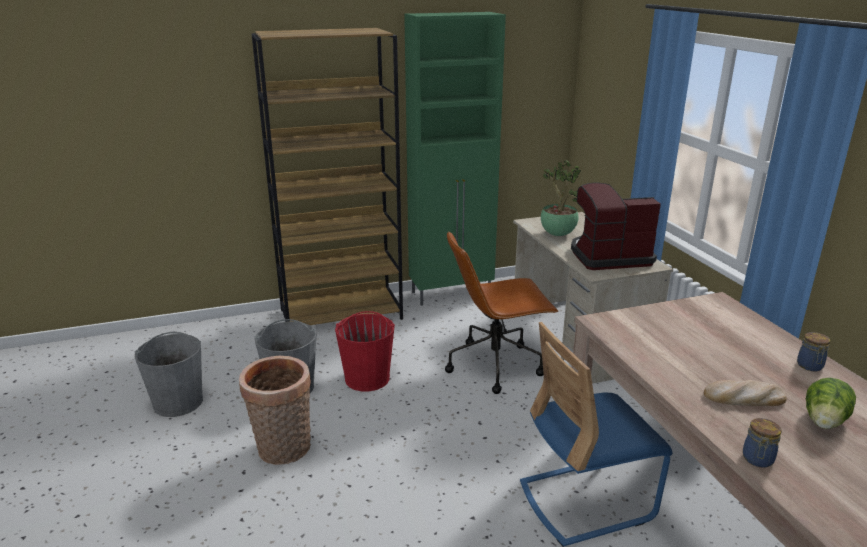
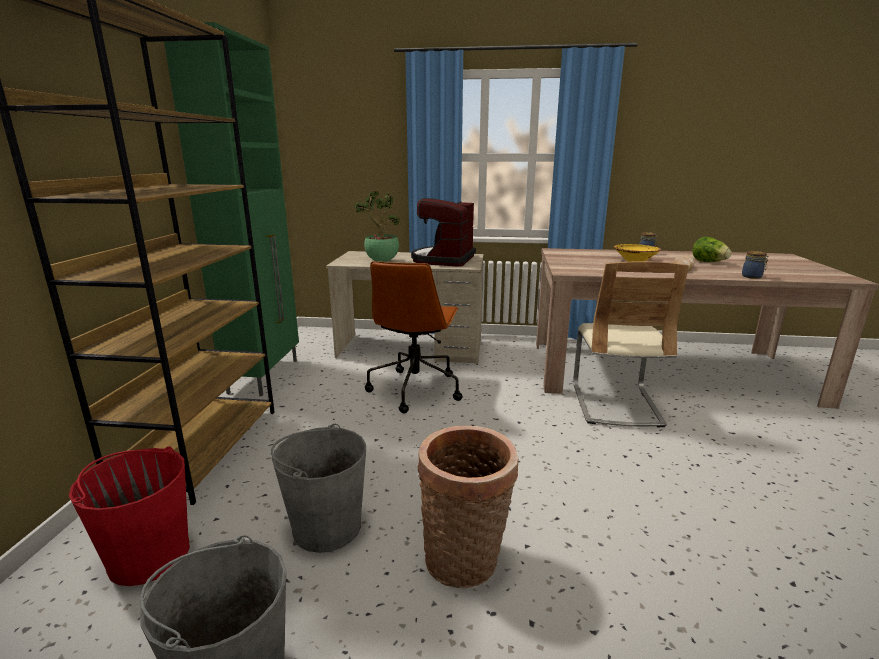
camera: 65 degrees left, 5 degrees down
(367, 378) = (366, 461): red bucket -> red bucket (149, 555)
(586, 500) = (615, 404): blue chair -> beige chair
(733, 360) = (635, 261): none -> yellow bowl

